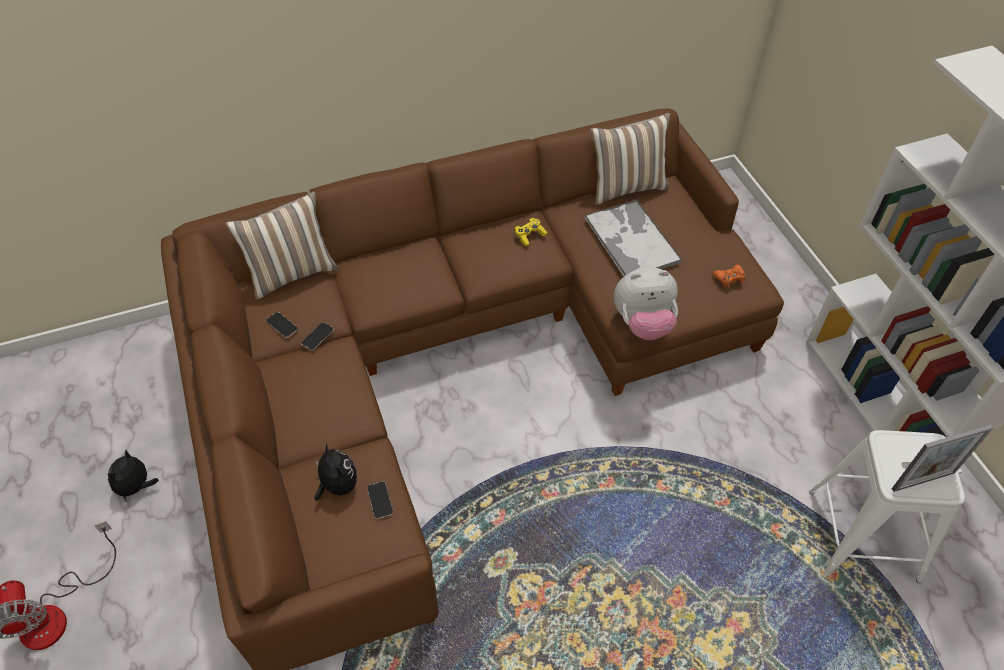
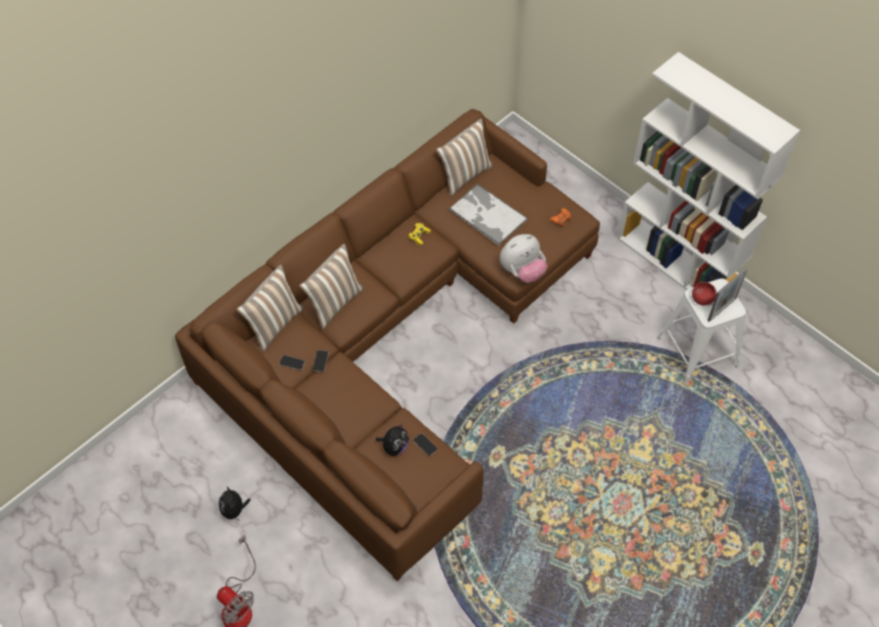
camera: 25 degrees left, 5 degrees up
(338, 485) = (394, 447): plush toy -> plush toy turned 90 degrees clockwise
(378, 275) = (334, 303): none -> pillow
(896, 452) = (702, 298): none -> red bowl

